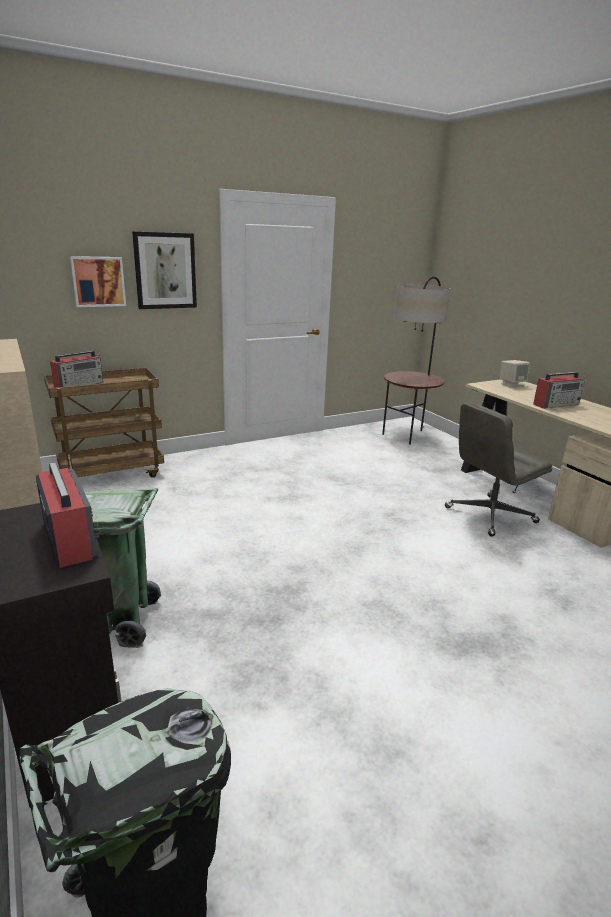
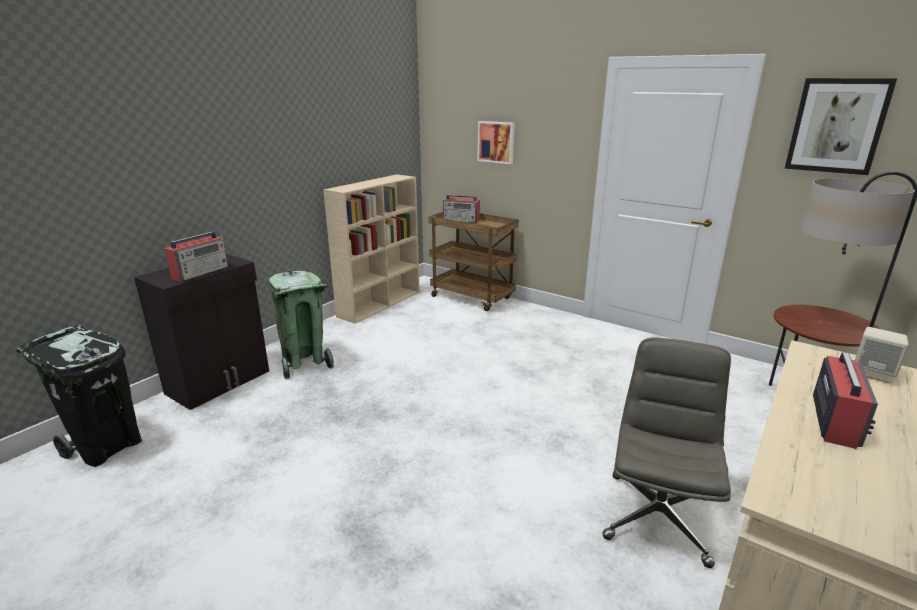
camera: 65 degrees right, 0 degrees up
(165, 271) = (548, 136): picture -> picture (837, 126)
(489, 515) = (657, 516): grey office chair -> grey office chair turned 75 degrees clockwise
(556, 404) = (834, 420): radio -> radio turned 105 degrees counterclockwise

